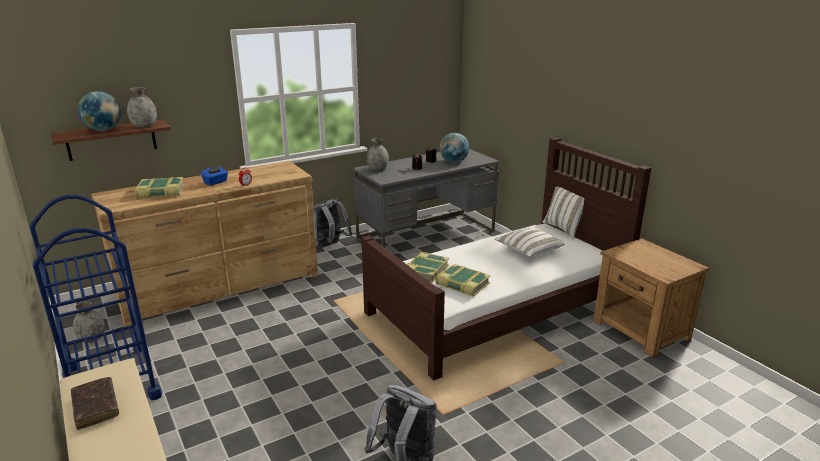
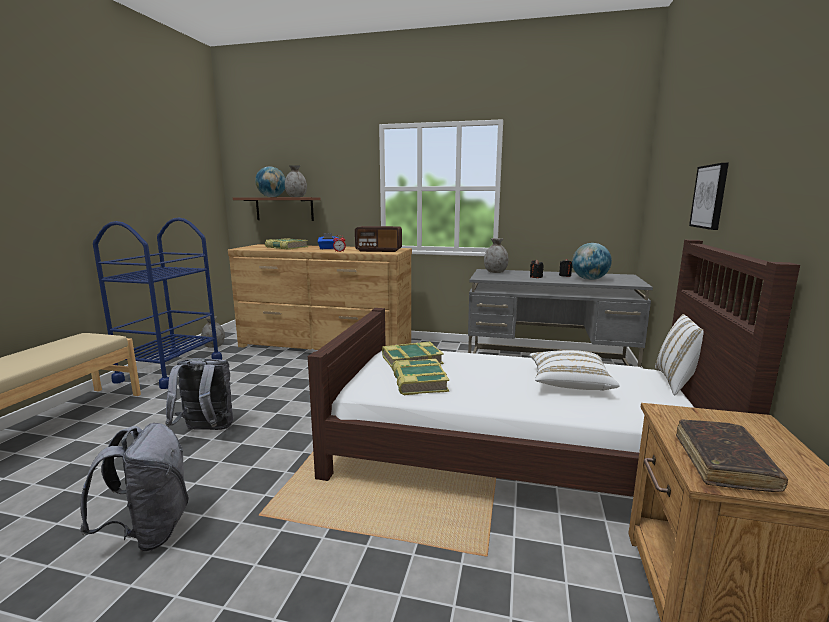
camera: 45 degrees right, 10 degrees down
(96, 407) = (45, 349): brown book -> brown book (723, 463)
(277, 173) = (379, 250): none -> radio
(330, 246) = (446, 346): grey backpack -> grey backpack (206, 431)
(562, 111) = (710, 196): none -> picture

